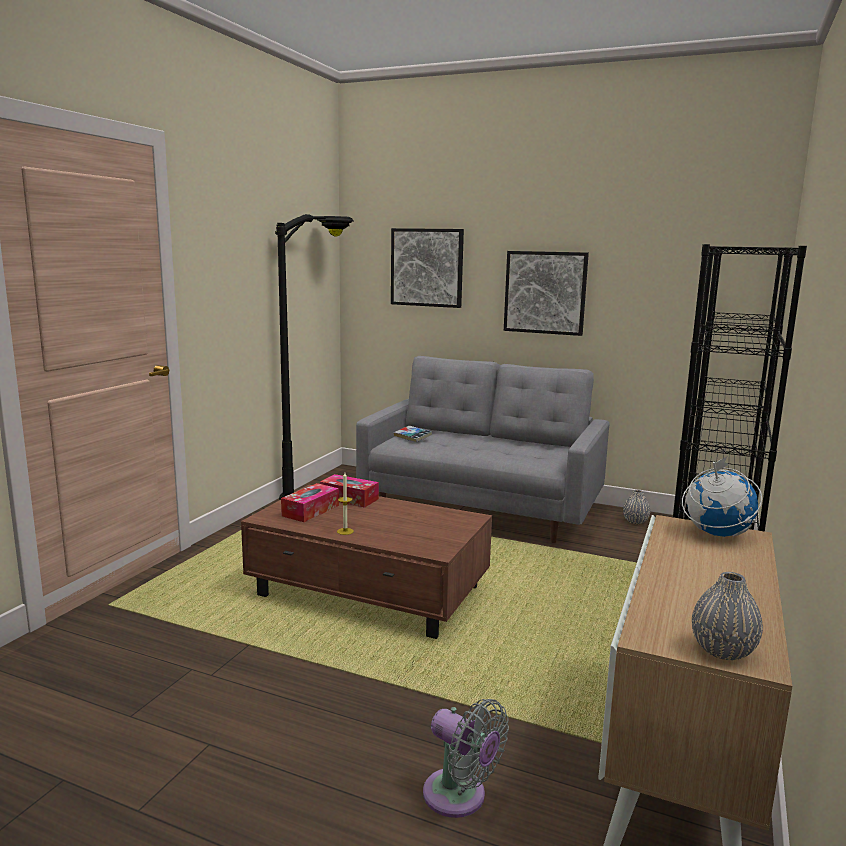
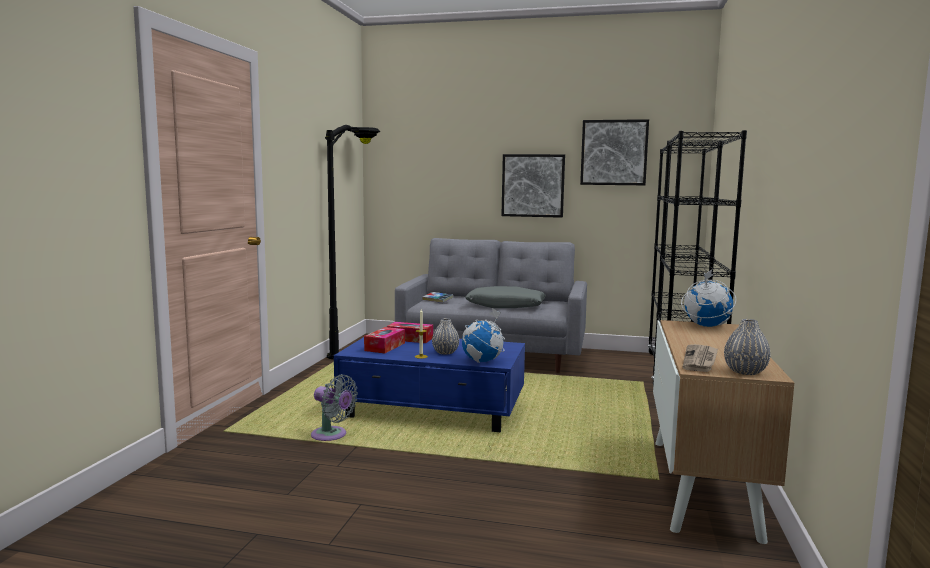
camera: 10 degrees left, 5 degrees down
(370, 592) = (434, 410): brown coffee table -> blue coffee table
(419, 545) = (483, 361): none -> globe
(427, 267) = (437, 169): picture -> picture (614, 152)
(460, 797) = (562, 514): grey fan -> grey fan (332, 436)
(493, 452) = (505, 306): none -> grey pillow
(635, 521) = (612, 357): grey vase -> grey vase (445, 352)
(666, 615) = (700, 360): none -> newspaper

